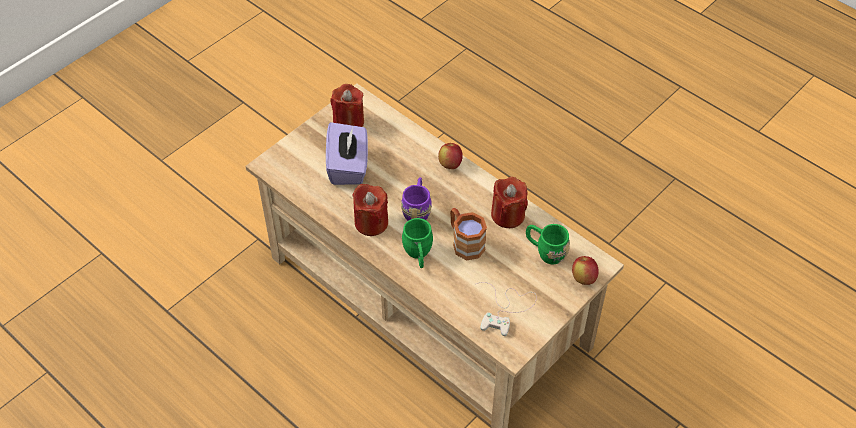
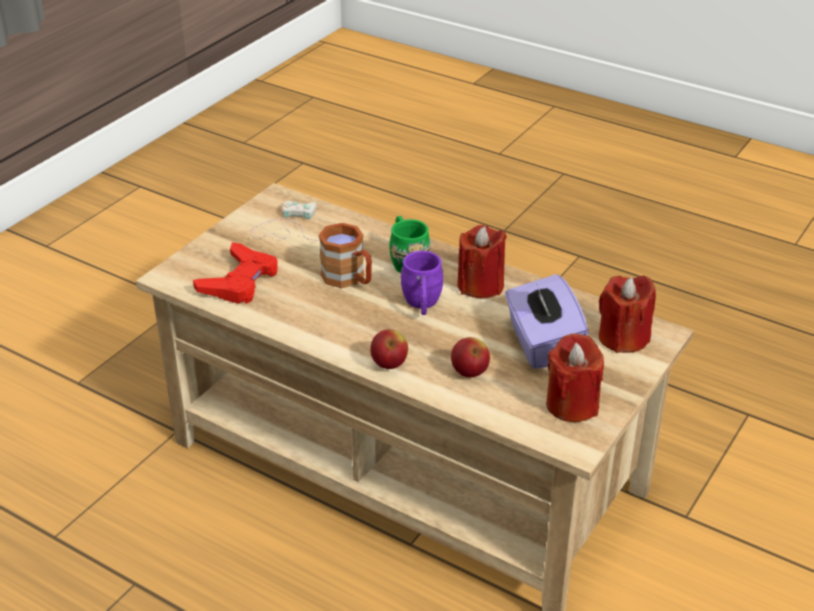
camera: 170 degrees right, 15 degrees down
(508, 215) = (293, 313): red candle -> red candle (623, 338)
(545, 251) = (240, 281): green mug -> red game controller
(583, 278) = (191, 261): apple -> apple (469, 373)

